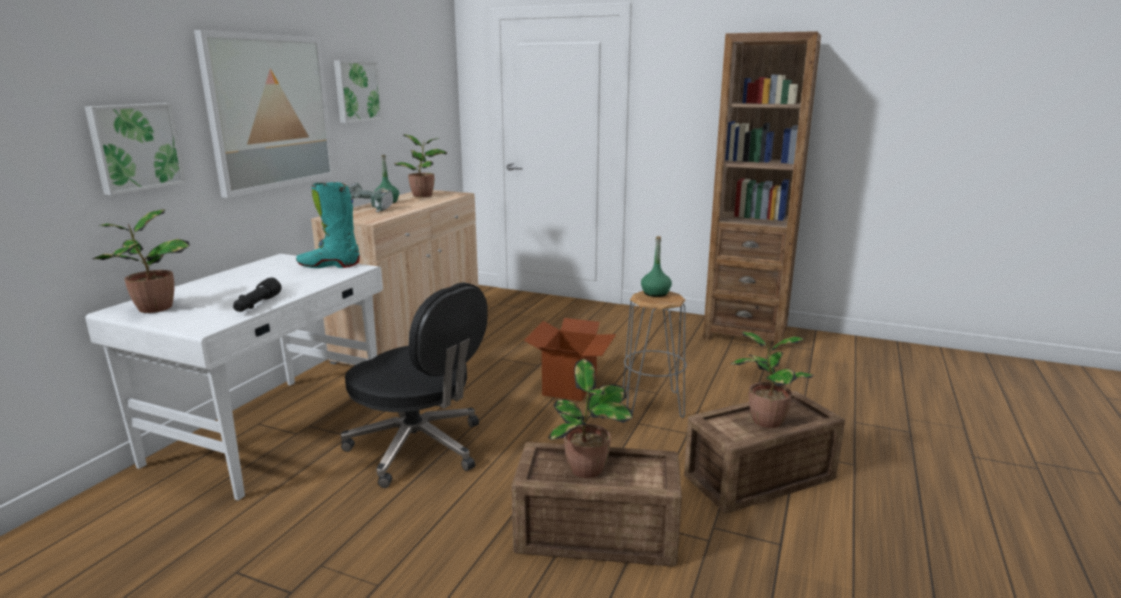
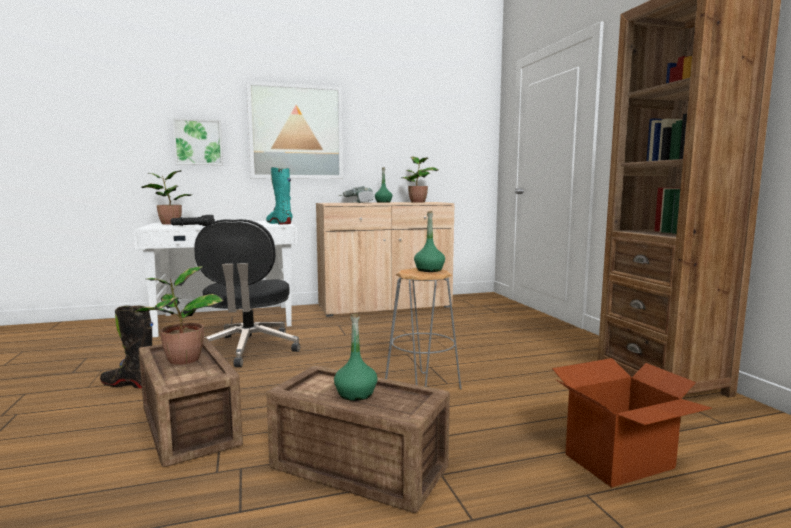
camera: 50 degrees right, 10 degrees down
(356, 91) = (376, 124): picture -> none
(417, 550) = (130, 384): none -> black boot
(571, 386) = (400, 356): cardboard box -> cardboard box (620, 462)
(764, 420) = (355, 394): potted plant -> green bottle

